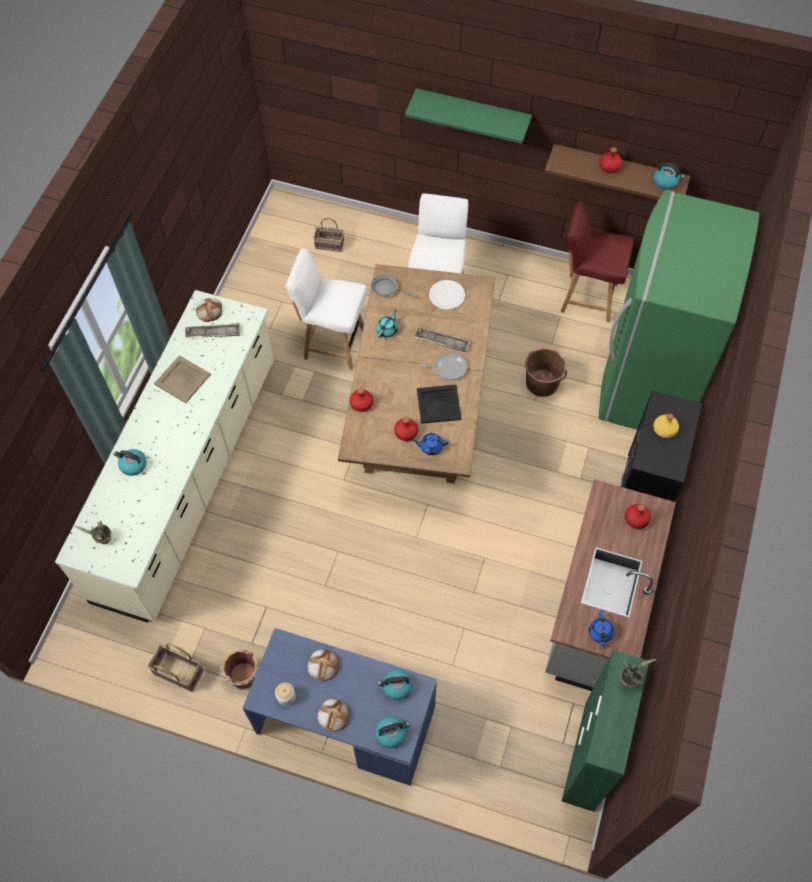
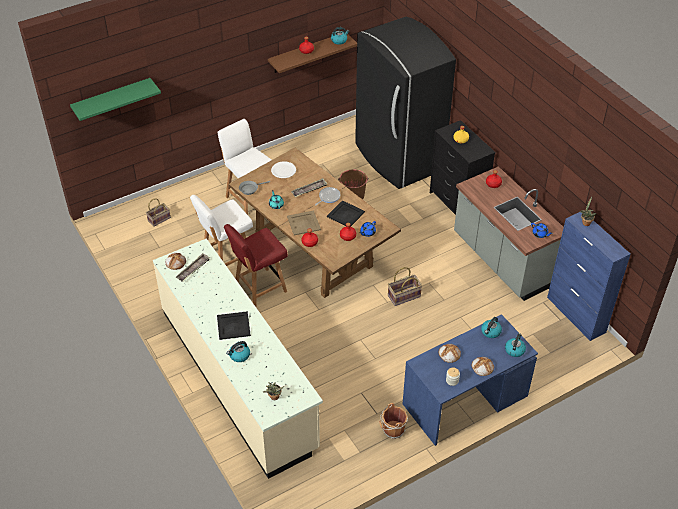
camera: 50 degrees left, 15 degrees down
(169, 428) = (233, 325): none -> black tray
(178, 673) = (360, 460): basket -> basket (404, 296)
(182, 380) = (208, 301): beige tray -> beige tray (304, 223)
(472, 112) = (215, 66): green shelf -> green shelf (112, 99)
(587, 297) = (323, 147): red chair -> red chair (259, 288)
(589, 756) = (576, 315): green cabinet -> blue cabinet
(649, 381) = (398, 158): green fridge -> black fridge

